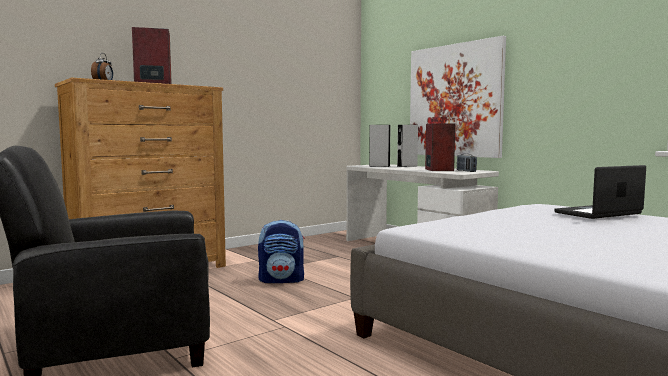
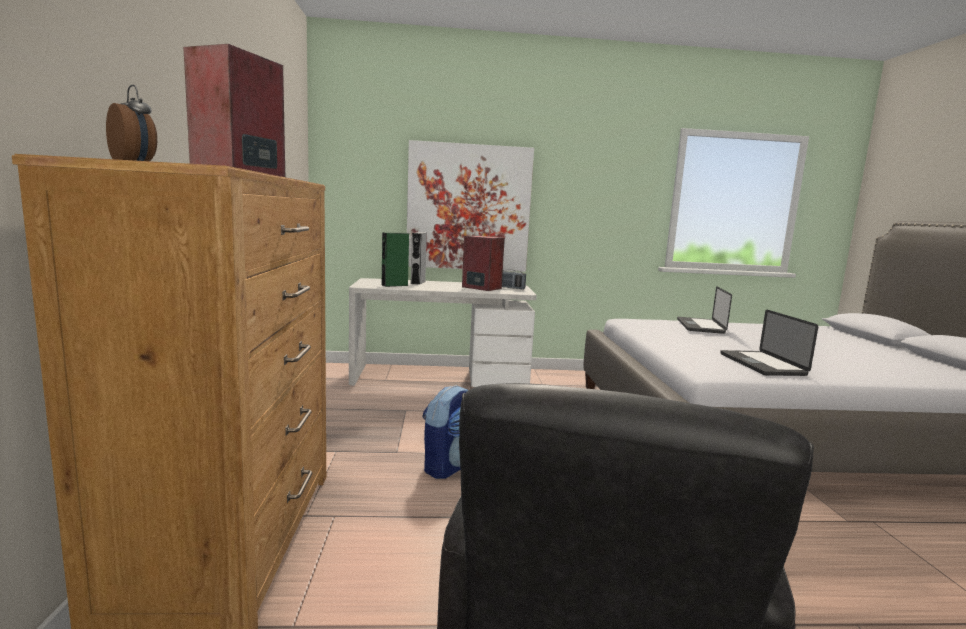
camera: 55 degrees left, 5 degrees up
(379, 166) = (394, 285): grey speaker -> green speaker
(495, 234) = (761, 364): none -> laptop

